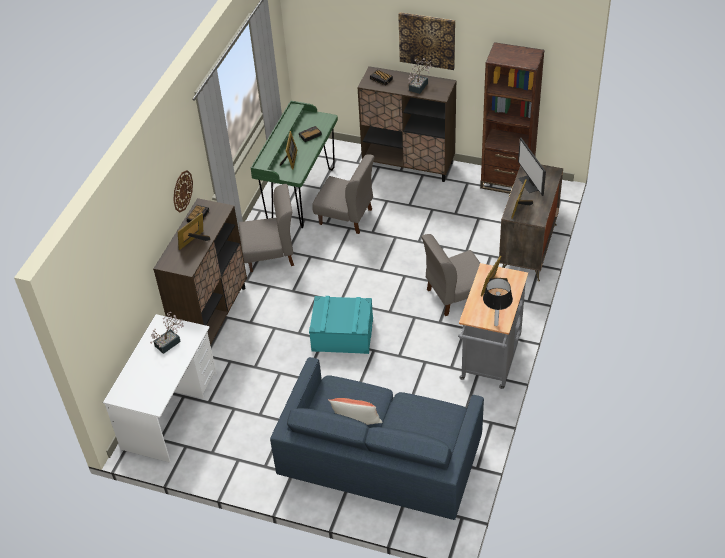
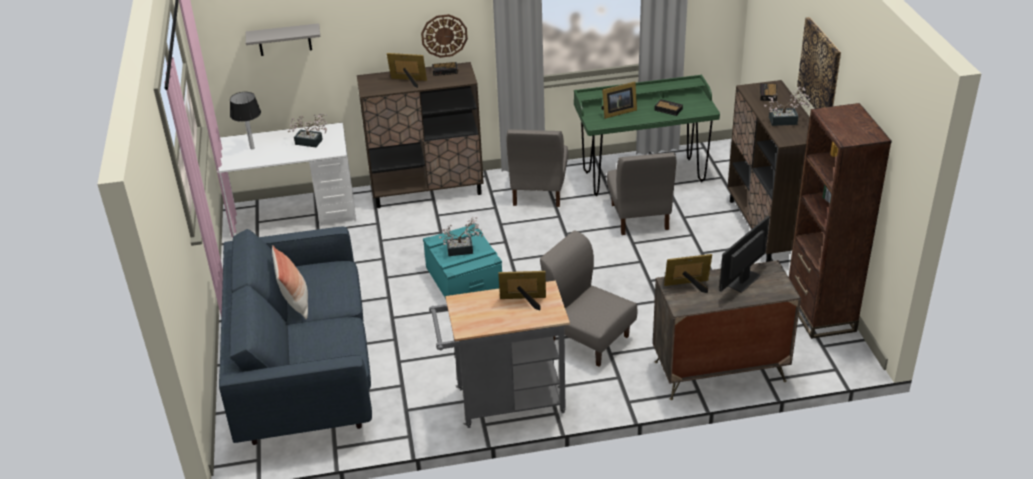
camera: 60 degrees right, 10 degrees down
(115, 280) = (284, 40): none -> grey shelf
(270, 255) = (538, 191): grey chair -> grey chair turned 45 degrees clockwise
(342, 313) = (463, 250): none -> potted plant
(496, 324) = (461, 324): table lamp -> table lamp (252, 148)

